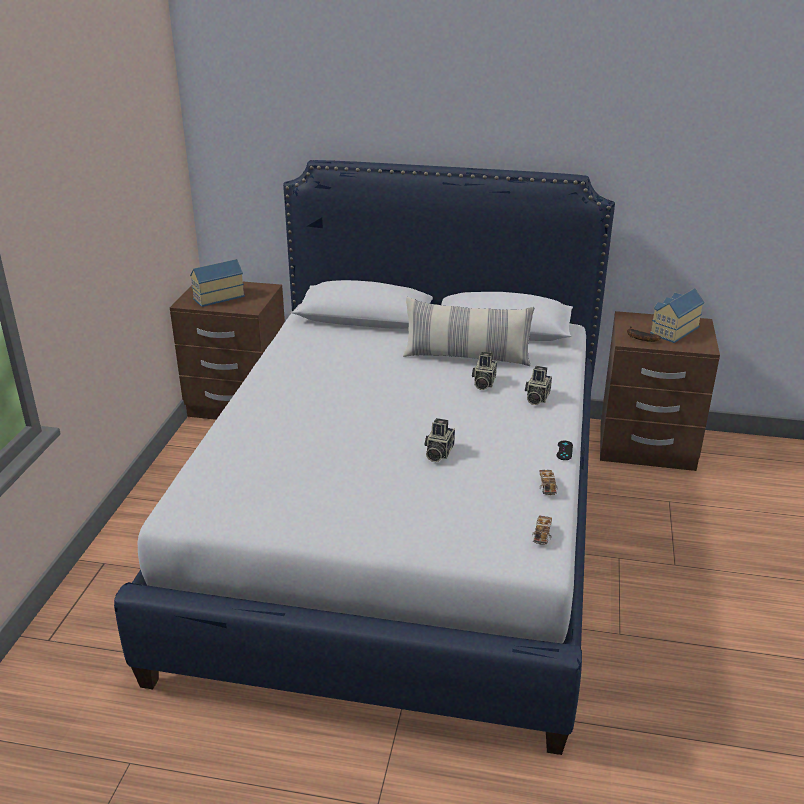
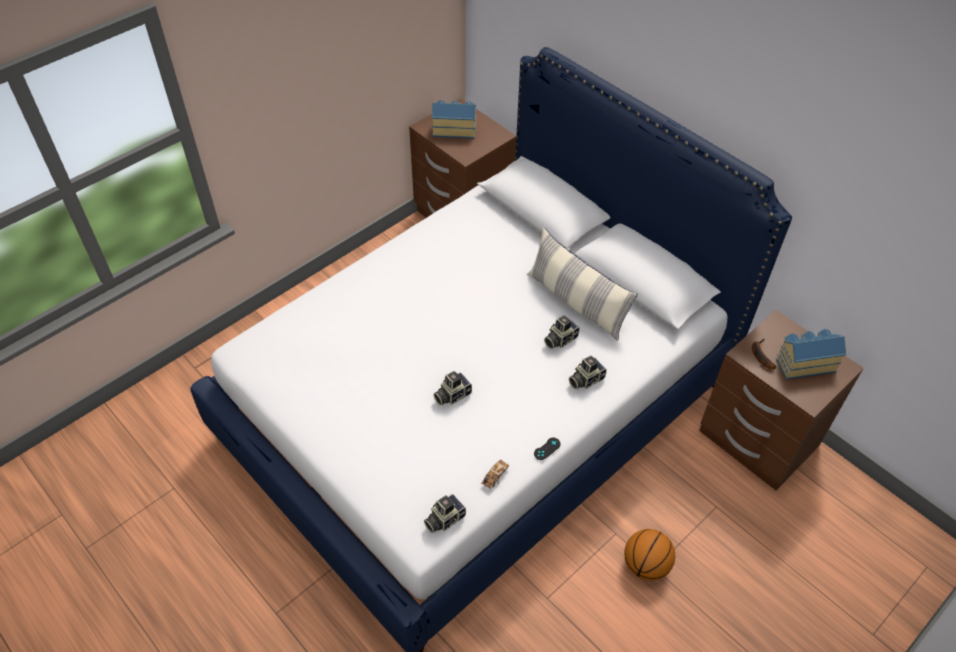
camera: 35 degrees right, 20 degrees up
(542, 535) = (443, 519): toy car -> camera
(666, 566) = (646, 565): none -> basketball

